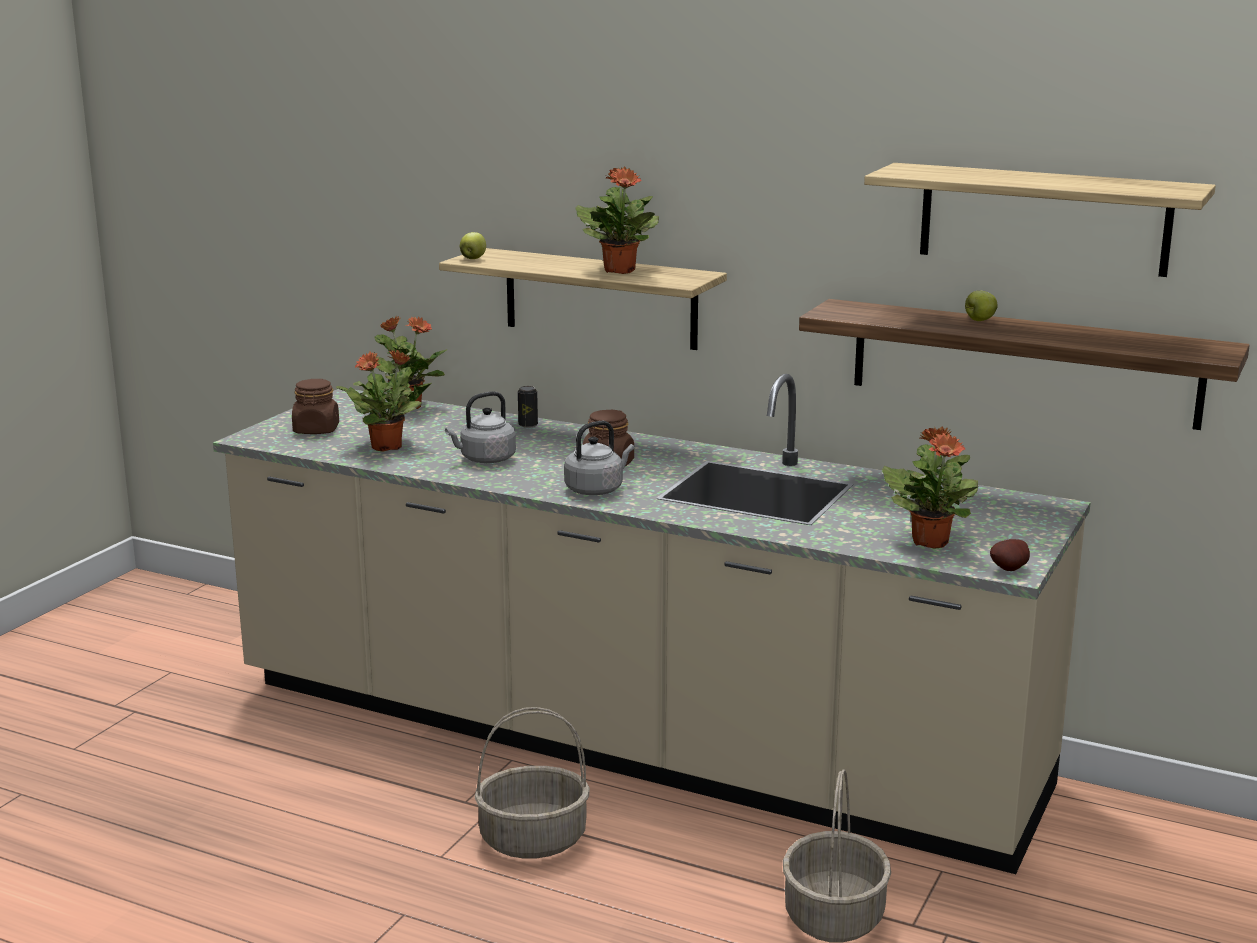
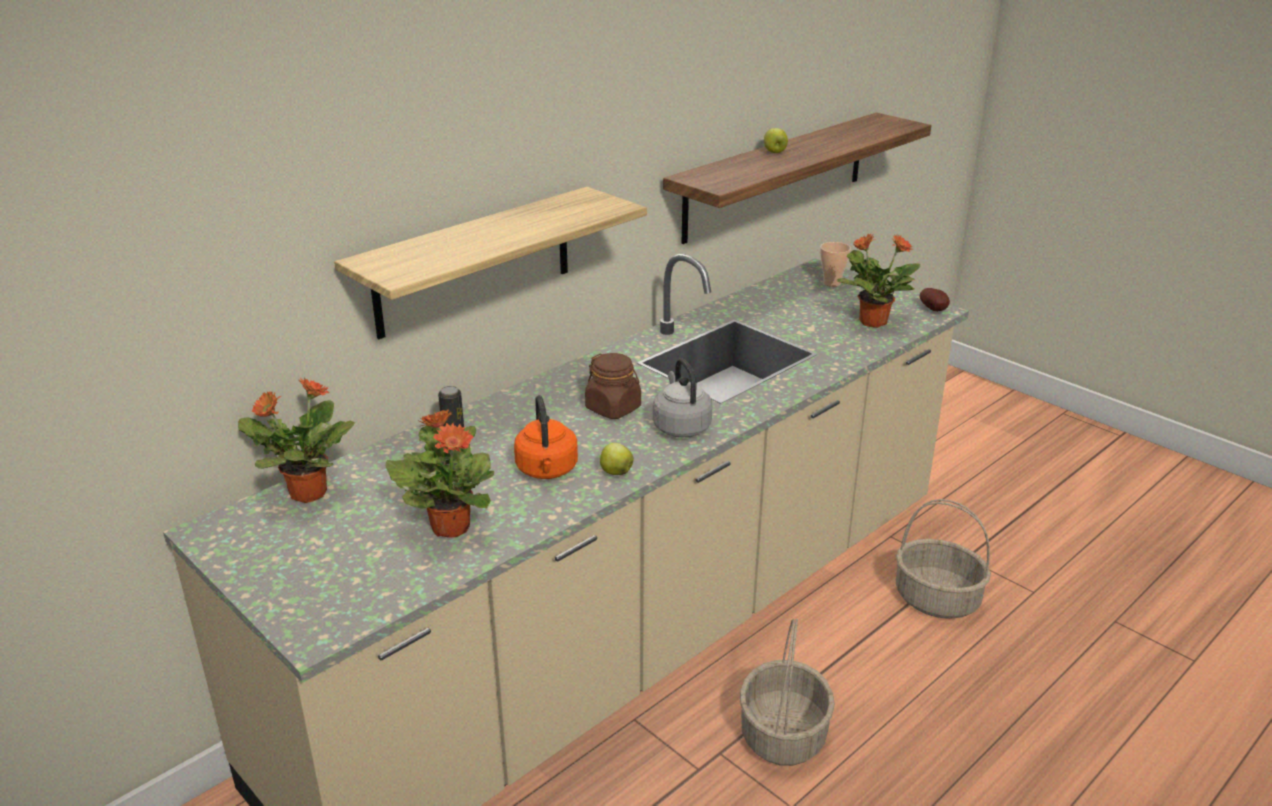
camera: 70 degrees left, 10 degrees up
(316, 430) = (334, 572): brown jar -> none
(473, 259) = (398, 271): apple -> apple (615, 472)
(485, 459) = (547, 471): grey kettle -> orange kettle
(620, 270) = (537, 219): potted plant -> none
(1019, 515) = (832, 283): none -> cup
(1043, 219) = (788, 59): shelf -> none

